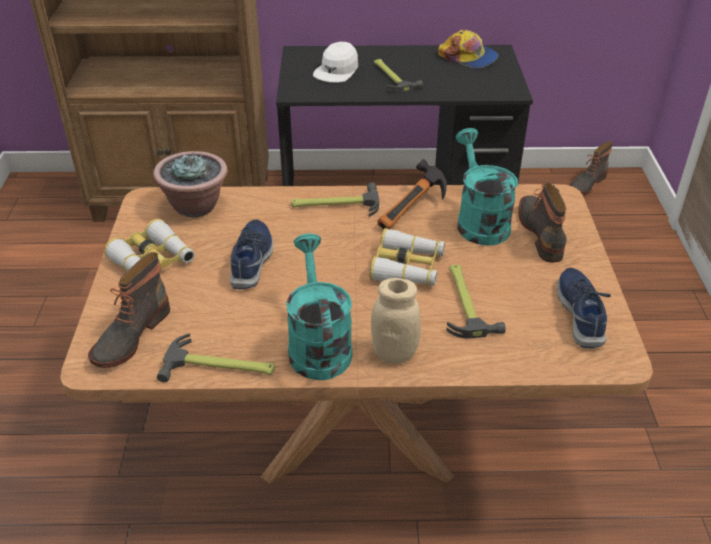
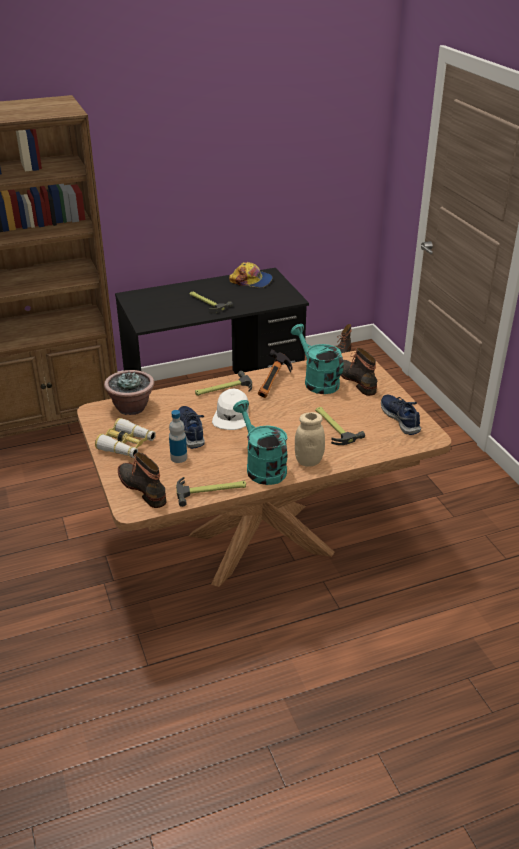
camera: 20 degrees left, 5 degrees down
(130, 335) = (143, 488): boot -> boot turned 135 degrees clockwise
(209, 298) = (178, 457): none -> bottle
(337, 71) = (166, 304): white cap -> white cap (231, 416)
(407, 267) = (289, 415): binoculars -> none

